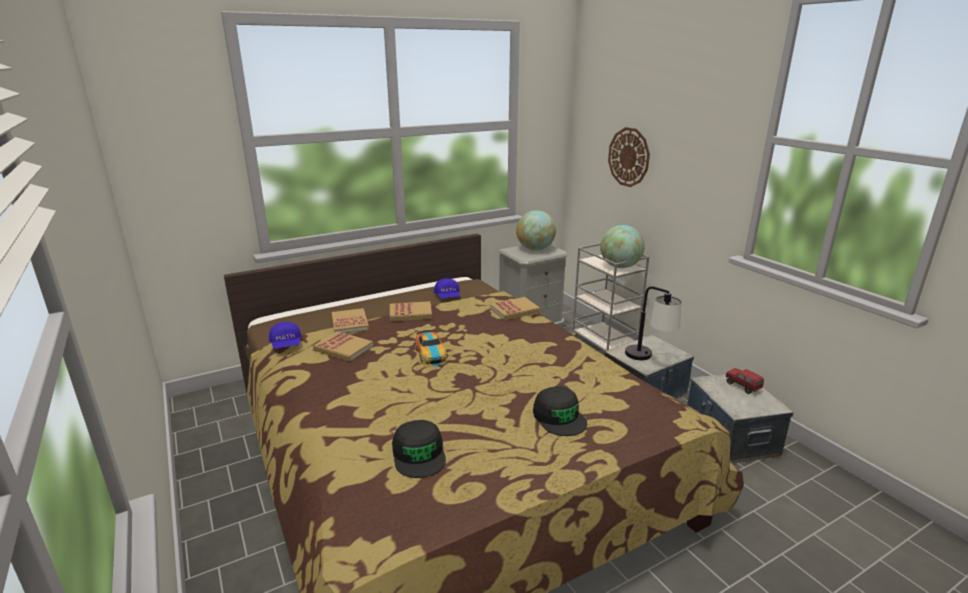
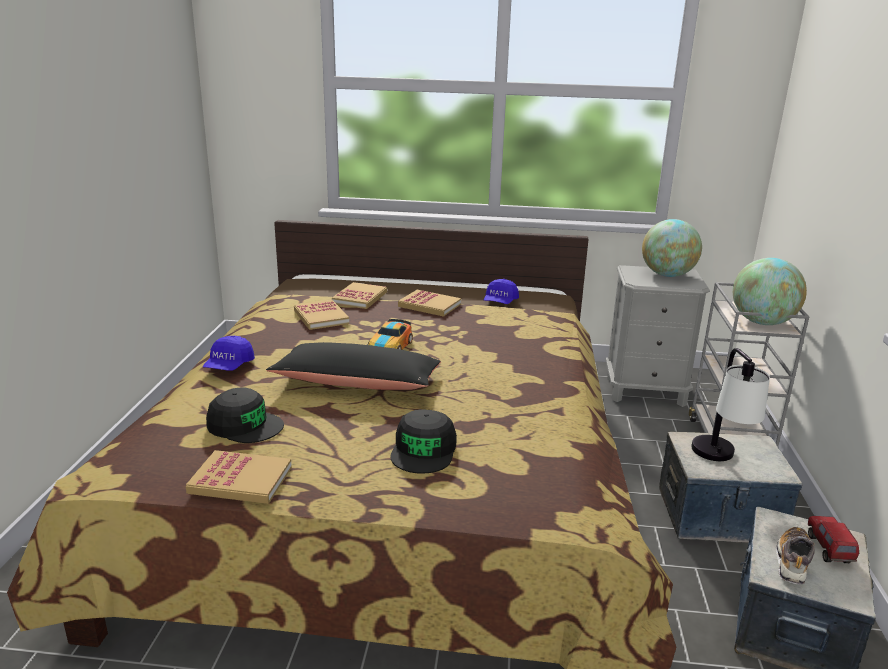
camera: 35 degrees right, 0 degrees up
(286, 344) = (281, 299): blue cap -> blue cap (229, 366)
(419, 454) = (245, 425): black cap -> black cap turned 90 degrees counterclockwise
(449, 389) = (357, 383): none -> black pillow
(514, 310) = (549, 335): book -> book (240, 480)
(629, 157) = (825, 156): wall clock -> none
(737, 400) = (792, 562): none -> shoe

